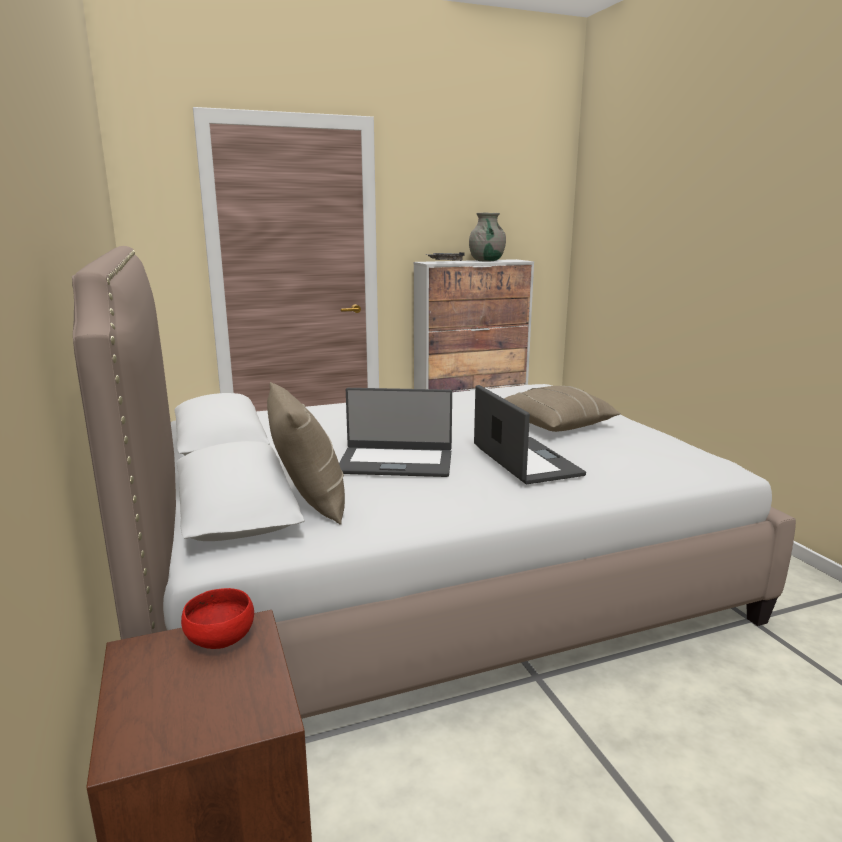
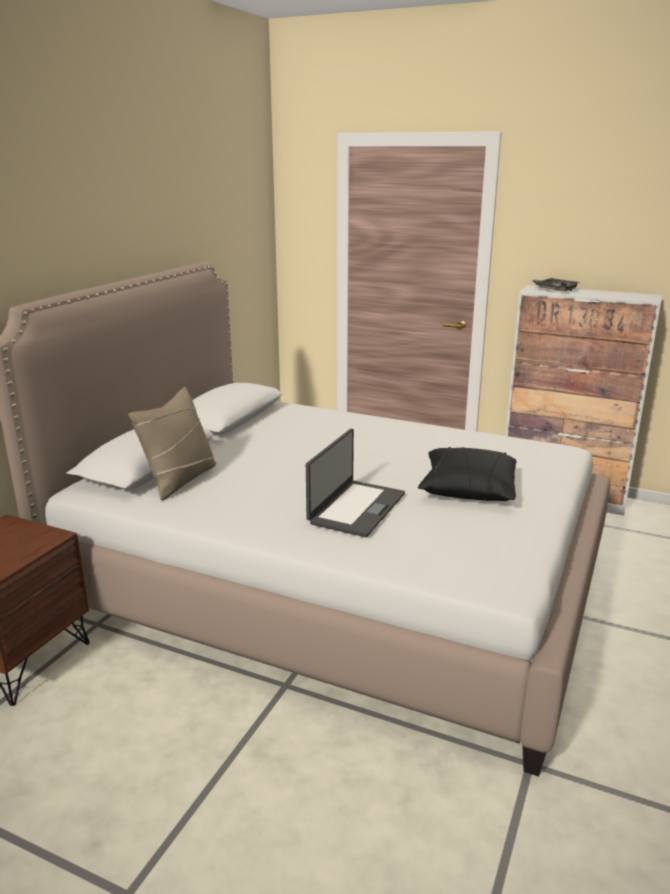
camera: 45 degrees right, 5 degrees up
(219, 639) = (35, 535): red bowl -> none
(396, 462) = (278, 474): laptop -> none
(486, 261) = (605, 294): grey vase -> none
(554, 425) = (467, 489): beige pillow -> black pillow

